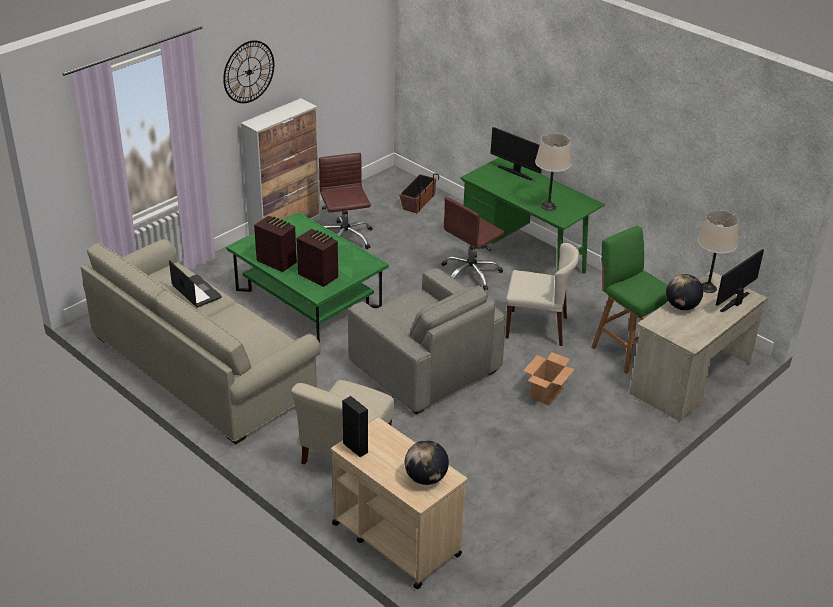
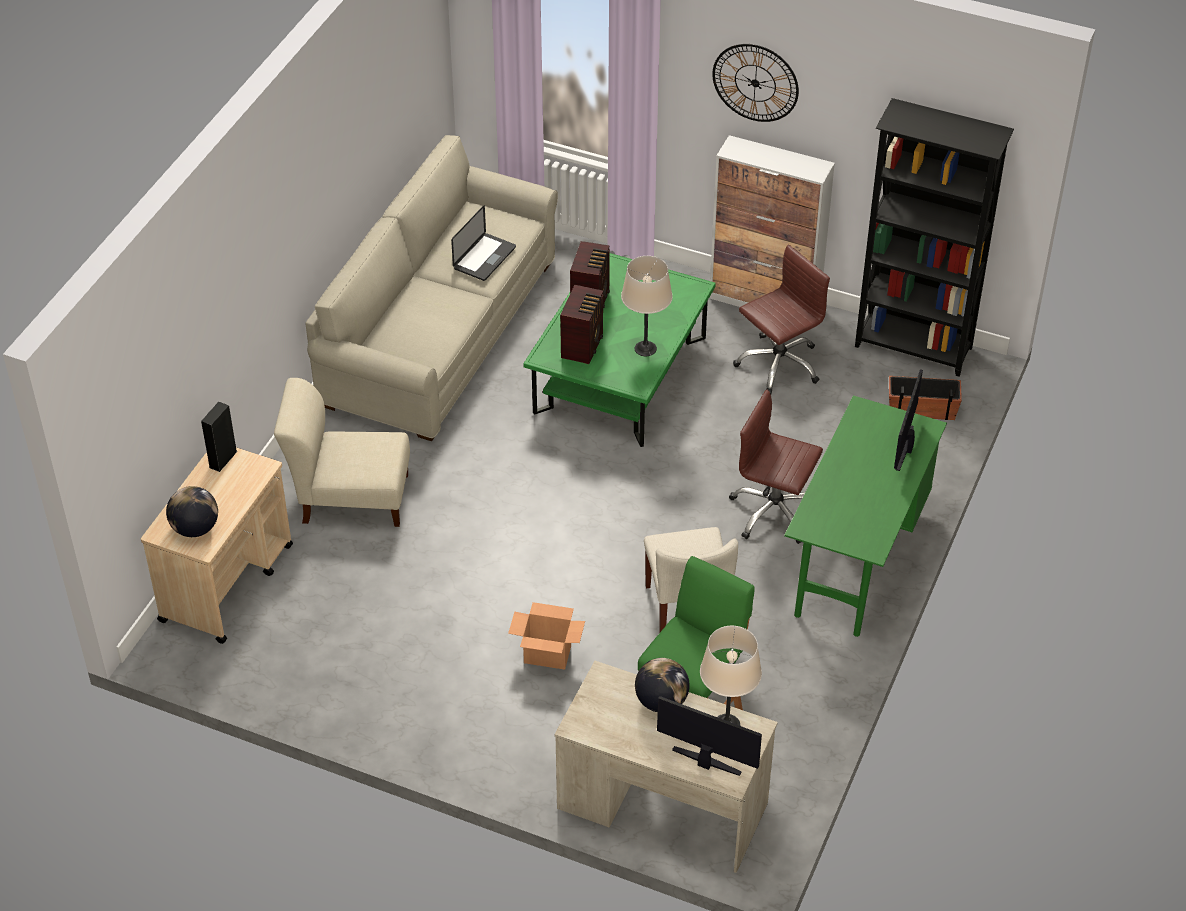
camera: 70 degrees right, 10 degrees up
(367, 190) = (914, 348): none -> black bookcase
(424, 367) = (539, 522): grey armchair -> none
(548, 206) = (833, 505): beige table lamp -> beige table lamp (645, 349)

